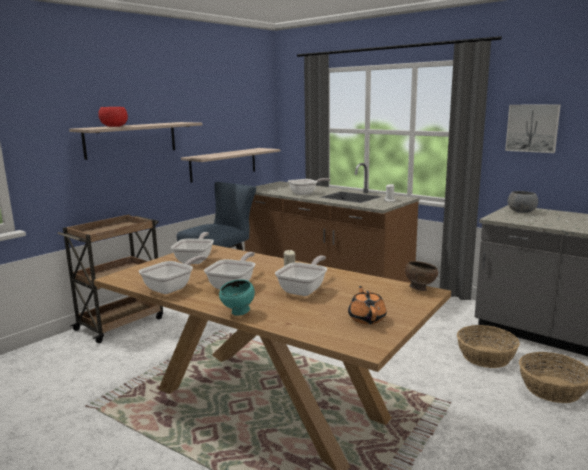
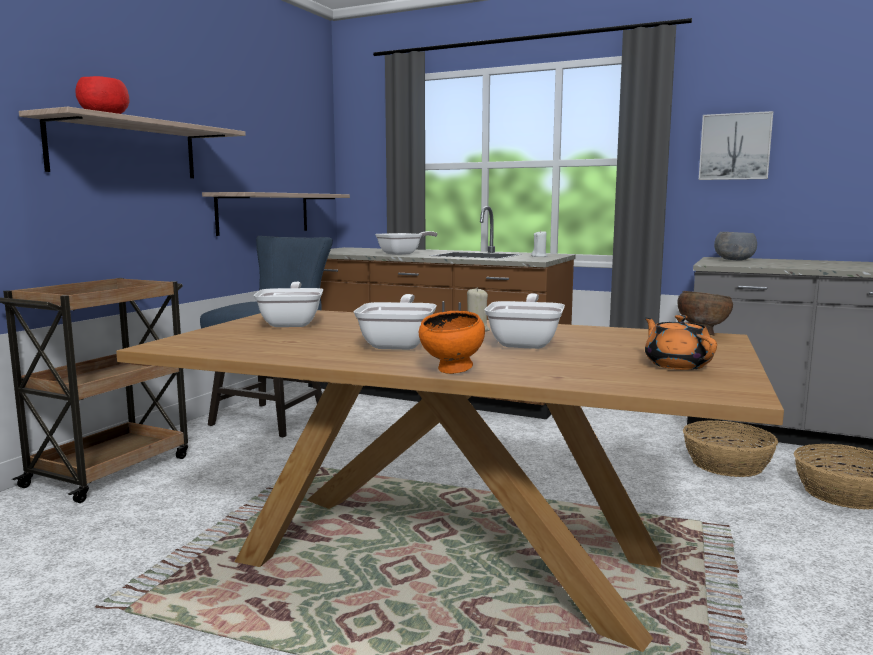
camera: 15 degrees left, 5 degrees down
(172, 288) = (289, 351): frying pan -> none
(238, 313) = (453, 371): turquoise bowl -> orange bowl

